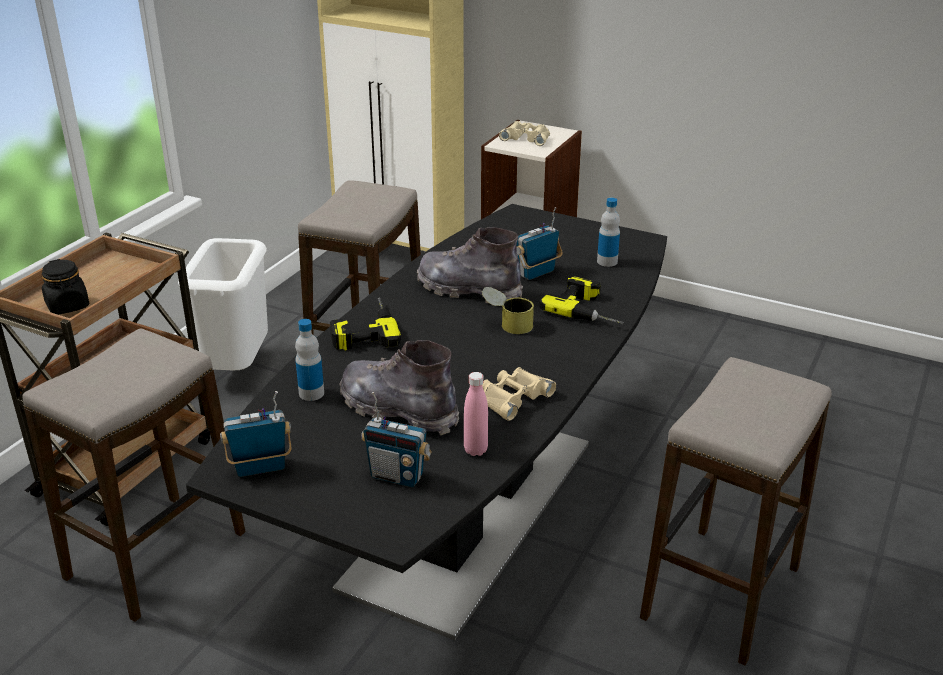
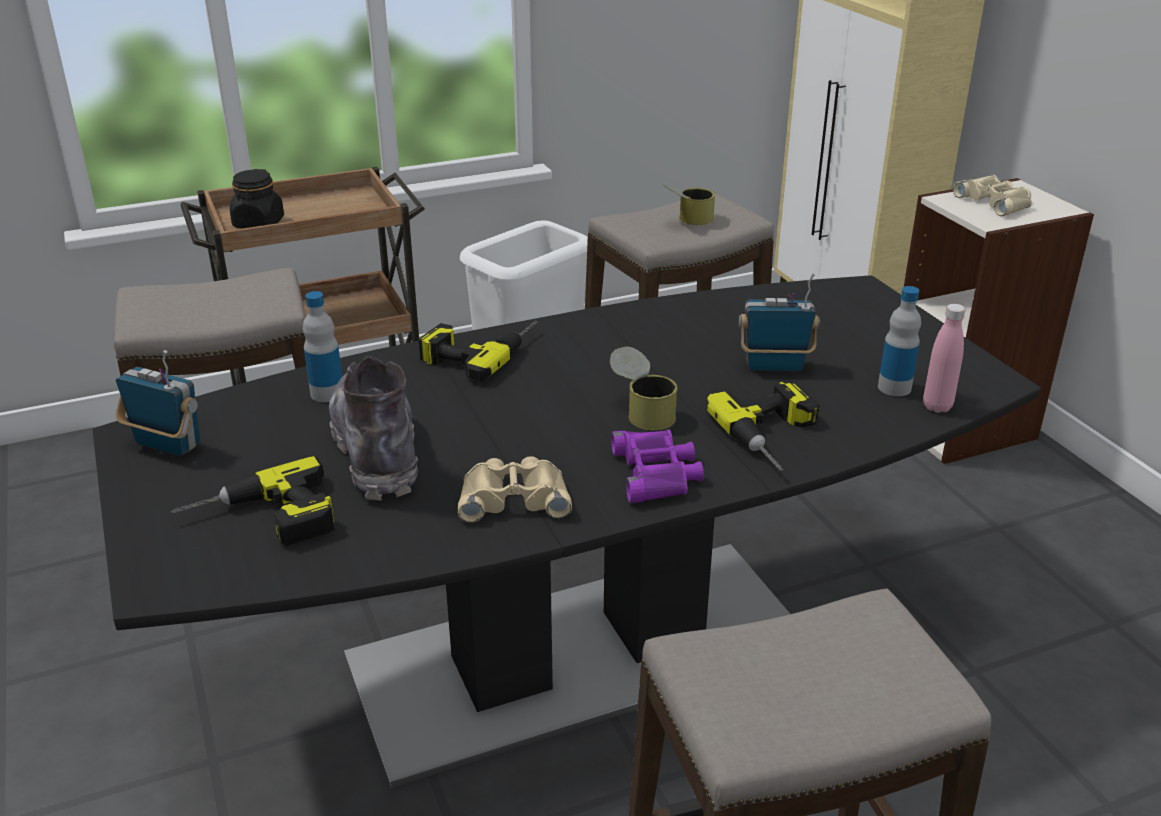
camera: 40 degrees right, 0 degrees up
(364, 204) = (687, 220): none -> can
(397, 476) = (261, 520): radio -> power drill
(469, 290) = (660, 353): grey boot -> none
(475, 450) = (379, 536): pink bottle -> pink bottle (937, 406)
(562, 353) = (656, 473): none -> purple binoculars

